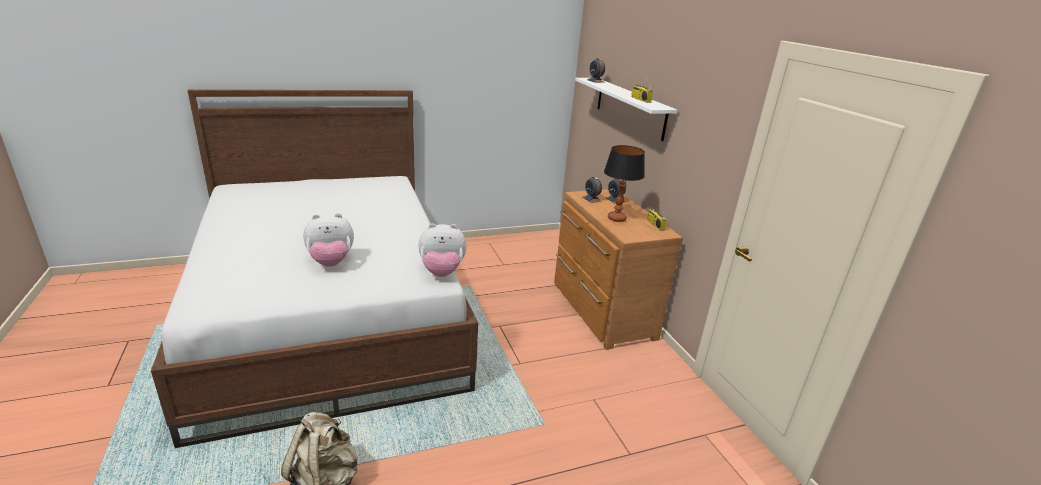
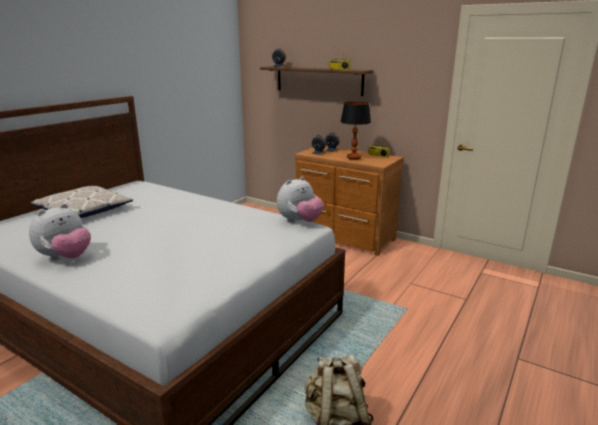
camera: 35 degrees left, 5 degrees down
(315, 193) = (83, 210): none -> pillow
(331, 262) = (208, 245): plush toy -> plush toy (66, 258)
(630, 107) = (318, 80): white shelf -> brown shelf

